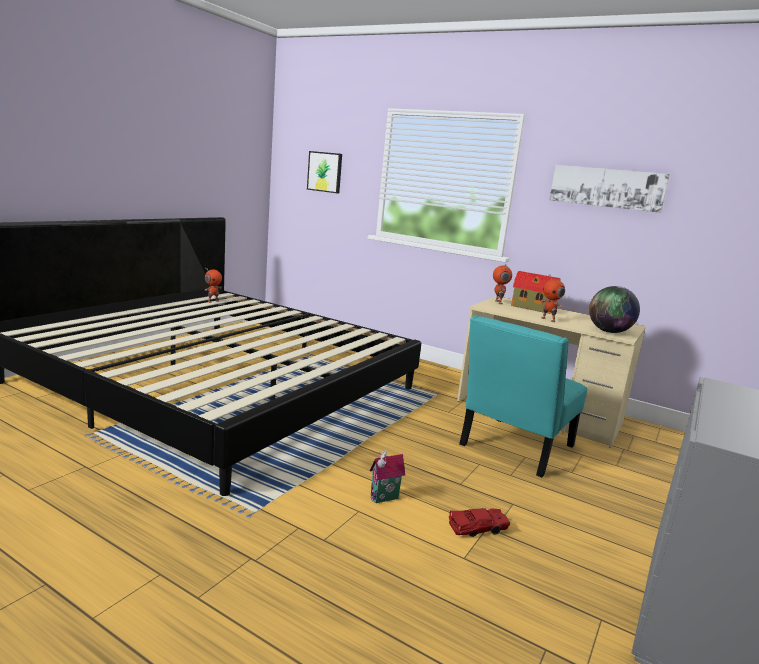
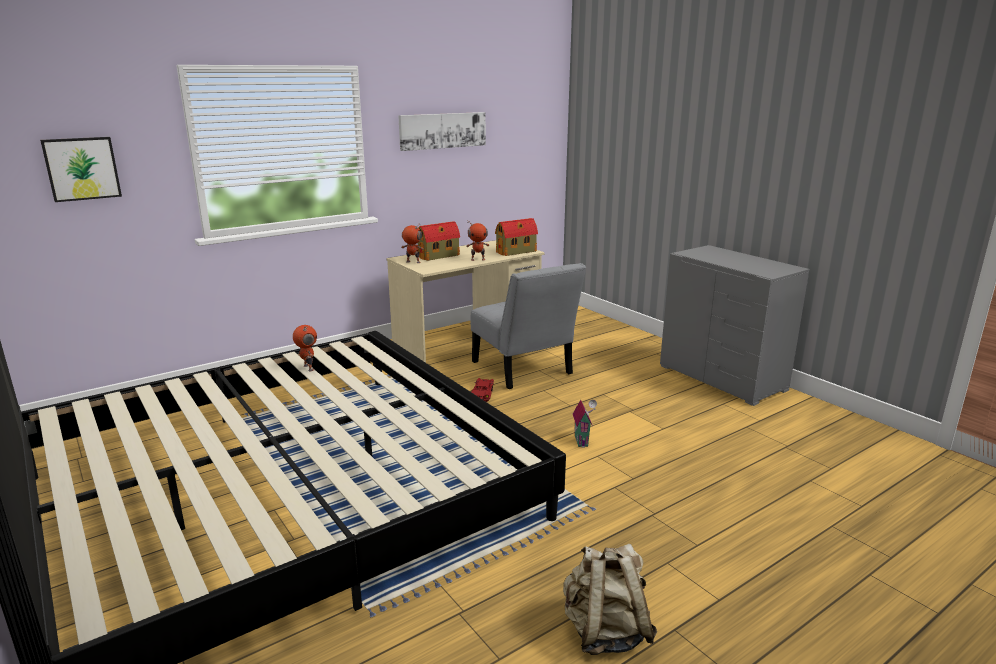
camera: 65 degrees left, 5 degrees up
(50, 539) = (605, 632): none -> beige backpack
(212, 301) = (82, 426): toy robot -> toy robot (308, 368)
(478, 528) = (630, 414): red toy car -> red toy car (482, 394)
(513, 448) = (524, 370): turquoise chair -> grey chair
(609, 332) = (517, 251): globe -> toy house

